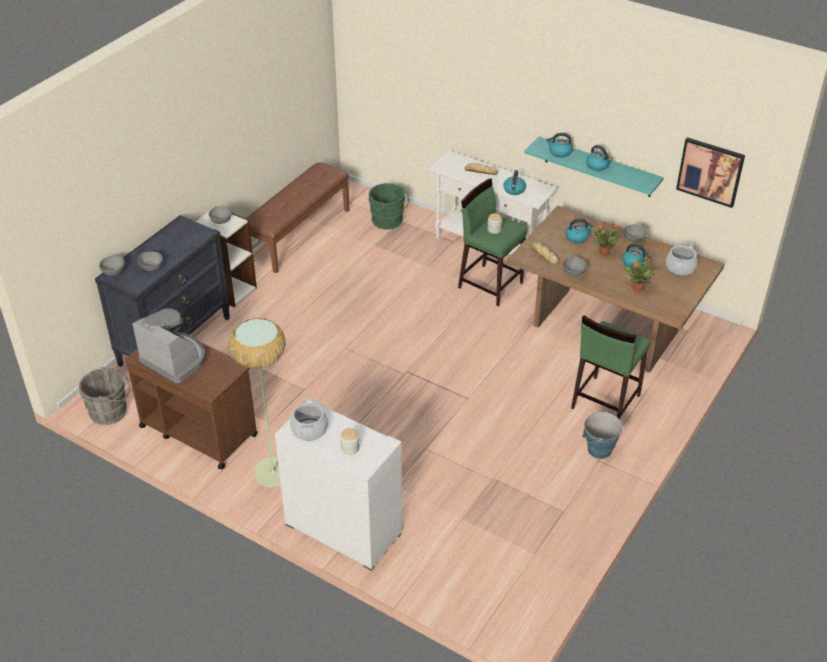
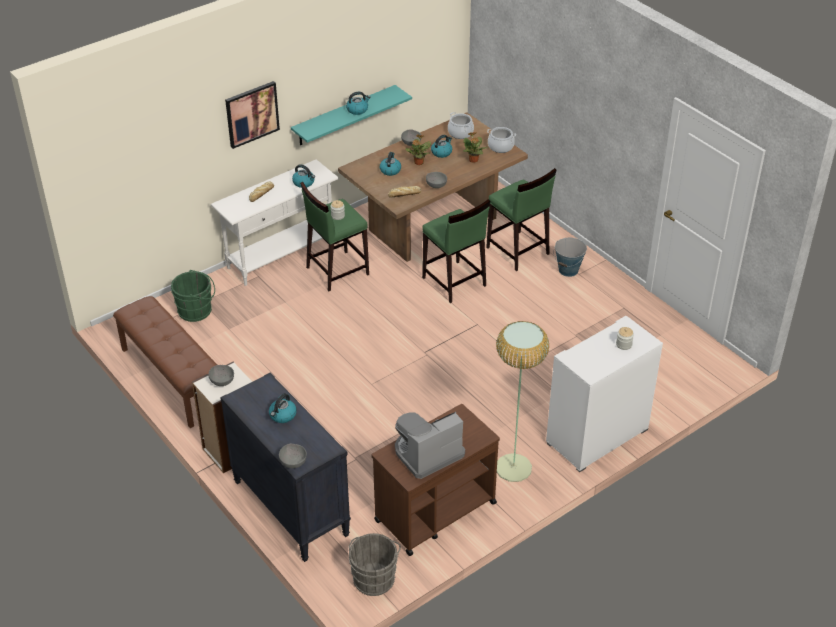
camera: 70 degrees left, 0 degrees up
(151, 267) = (302, 432): grey bowl -> none
(309, 430) = (593, 363): cooking pot -> cooking pot (500, 147)
(522, 366) = (454, 282): none -> green stool
(560, 152) = (324, 123): kettle -> kettle (282, 415)
(710, 171) = (426, 54): picture -> picture (252, 114)

